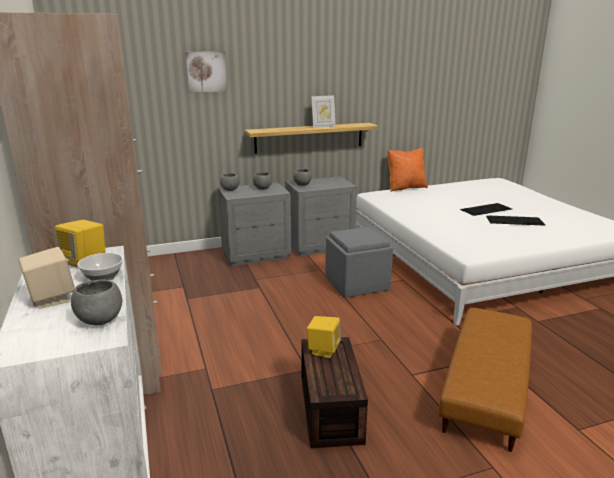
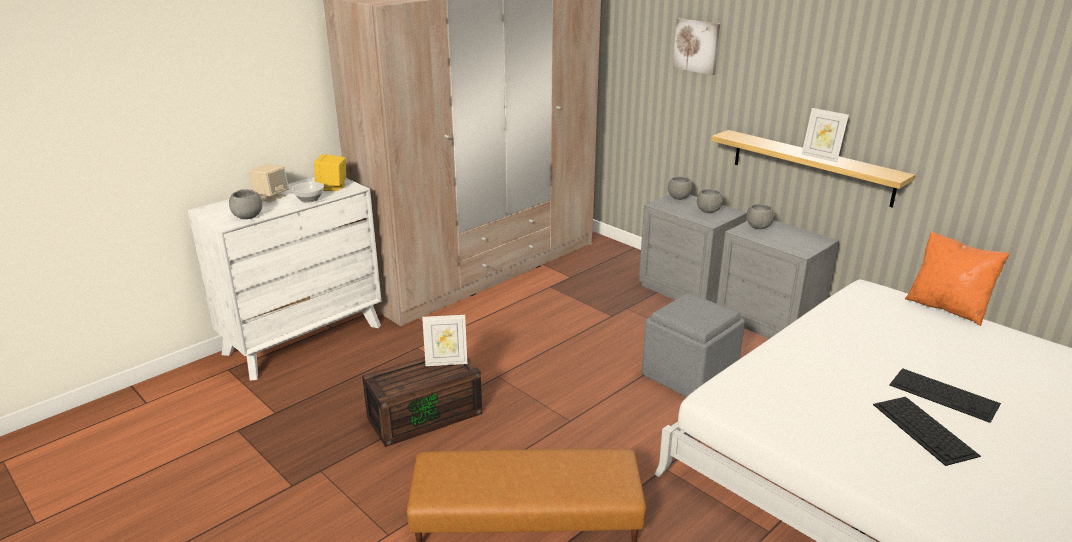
camera: 65 degrees right, 5 degrees up
(323, 350) = (446, 362): yellow speaker -> picture frame

